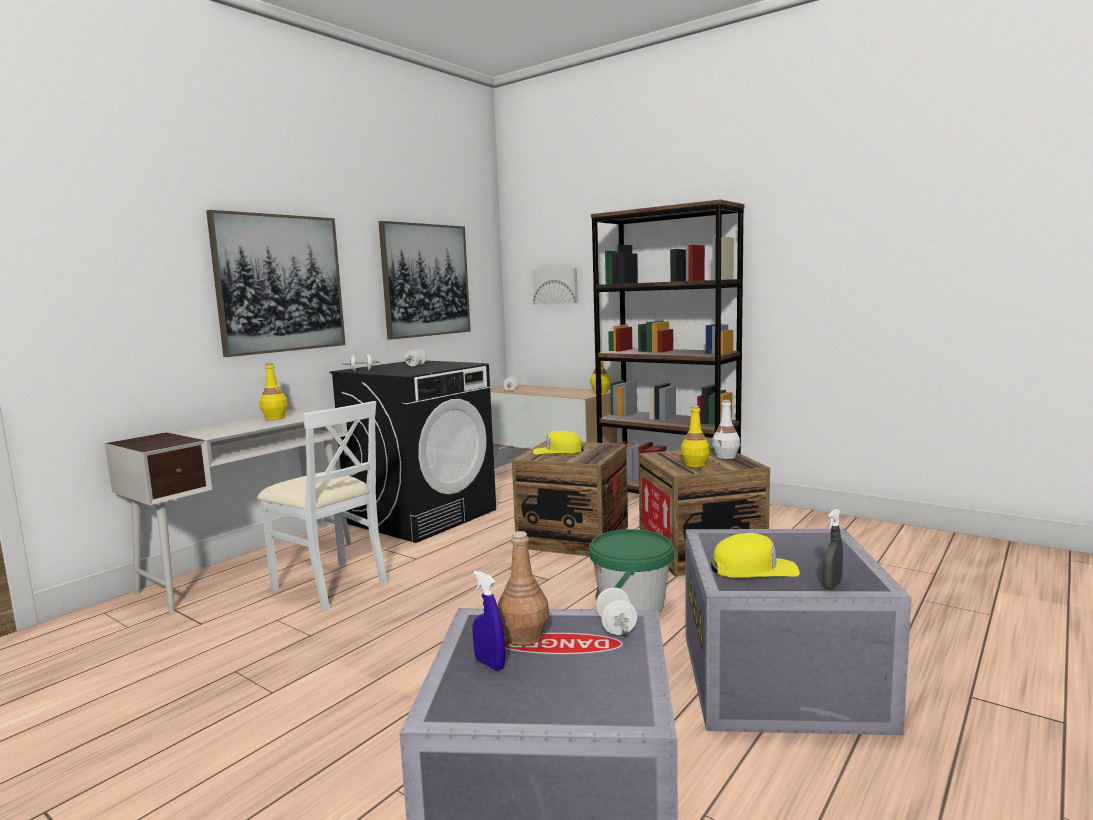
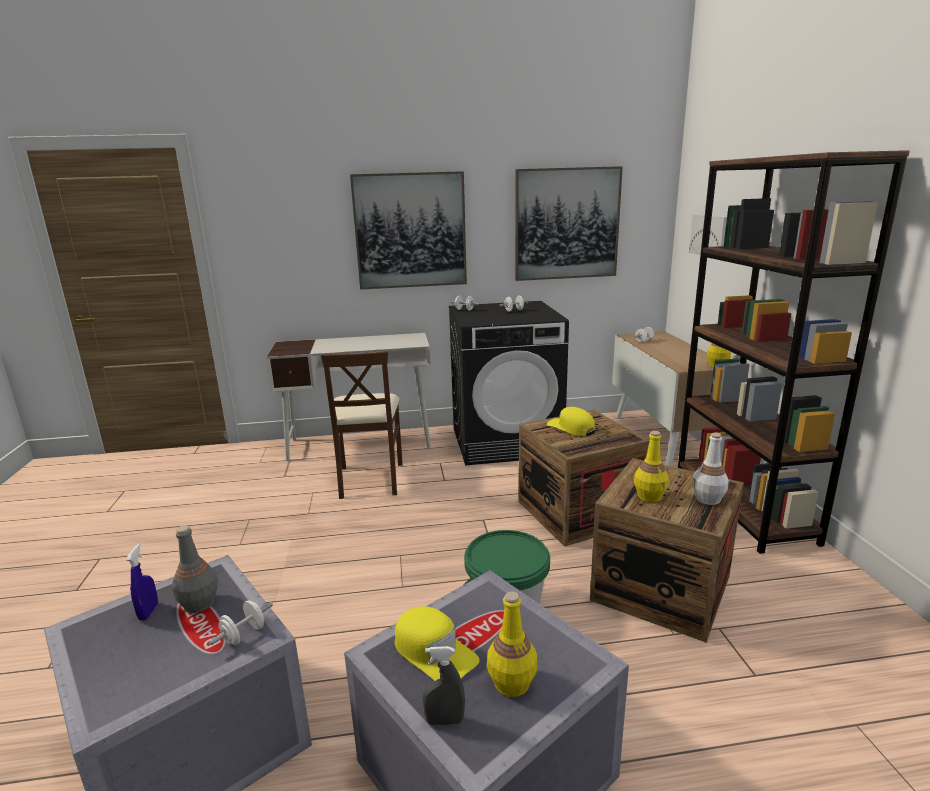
camera: 45 degrees right, 10 degrees up
(275, 418) = (385, 340): yellow bottle -> yellow bottle (511, 683)
(330, 586) = (370, 479): white chair -> brown chair
(524, 637) = (199, 604): brown bottle -> grey bottle

